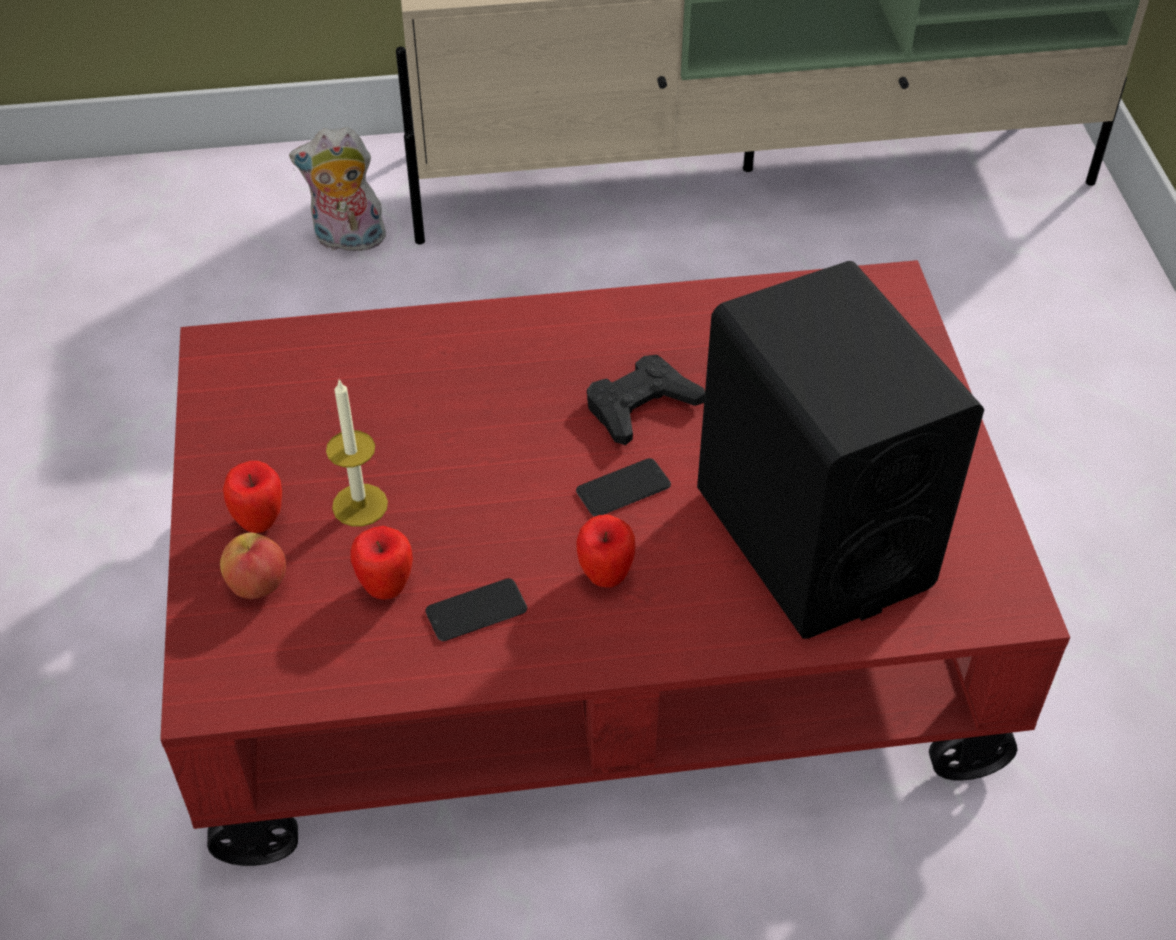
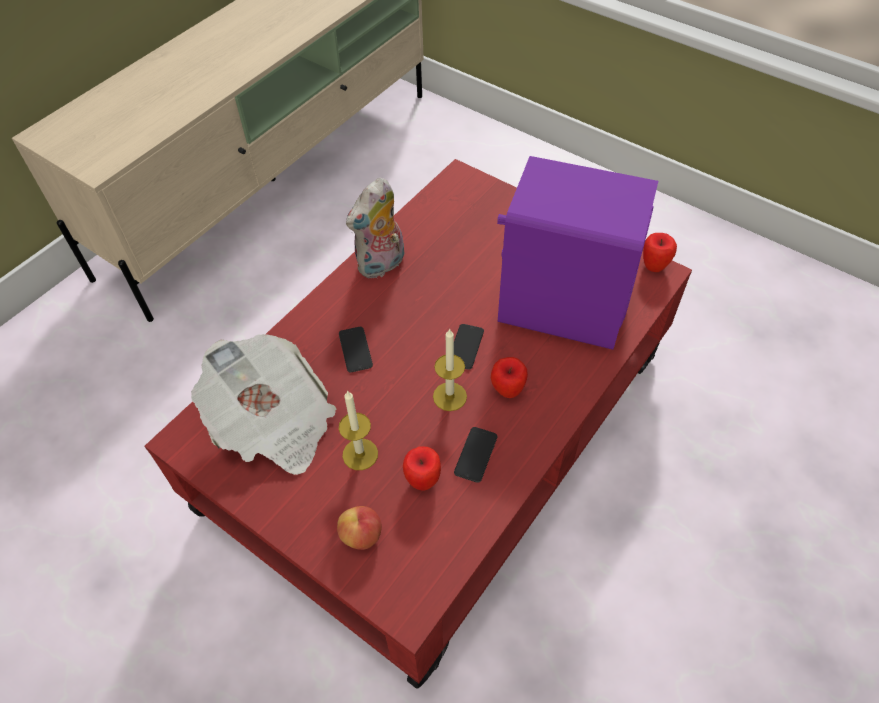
camera: 45 degrees left, 5 degrees up
(260, 522) = (322, 505): apple -> apple (654, 266)
(318, 402) = (273, 423): none -> newspaper
(347, 241) = (110, 346): plush toy -> plush toy (382, 265)
(496, 394) = (355, 350): none -> phone
(531, 526) = (449, 396): none -> candle
(641, 406) = (426, 305): black game controller -> none
(812, 537) = (562, 305): black speaker -> purple speaker

